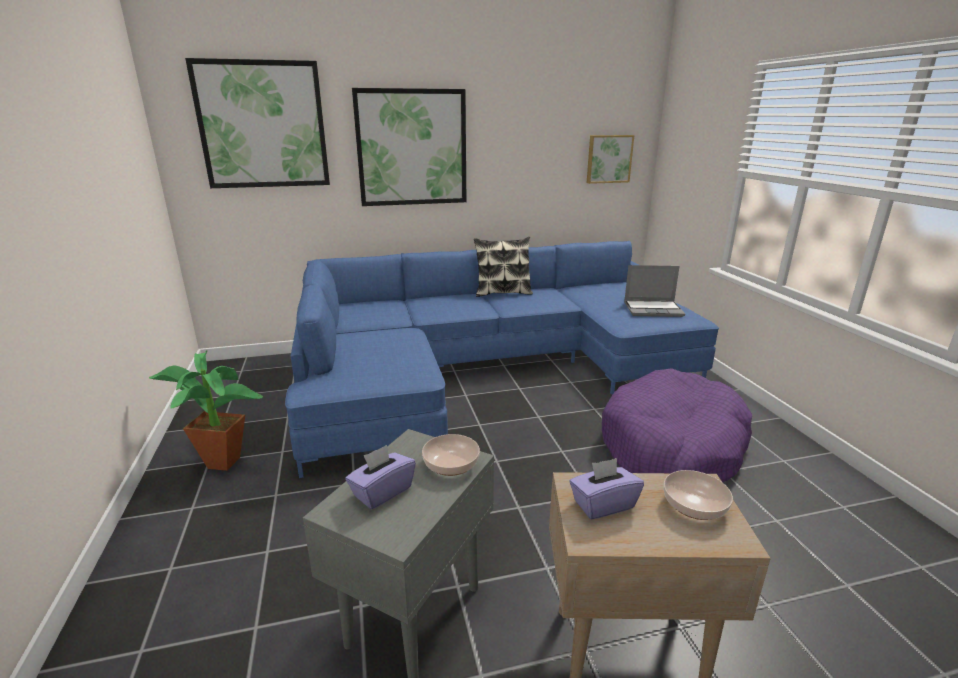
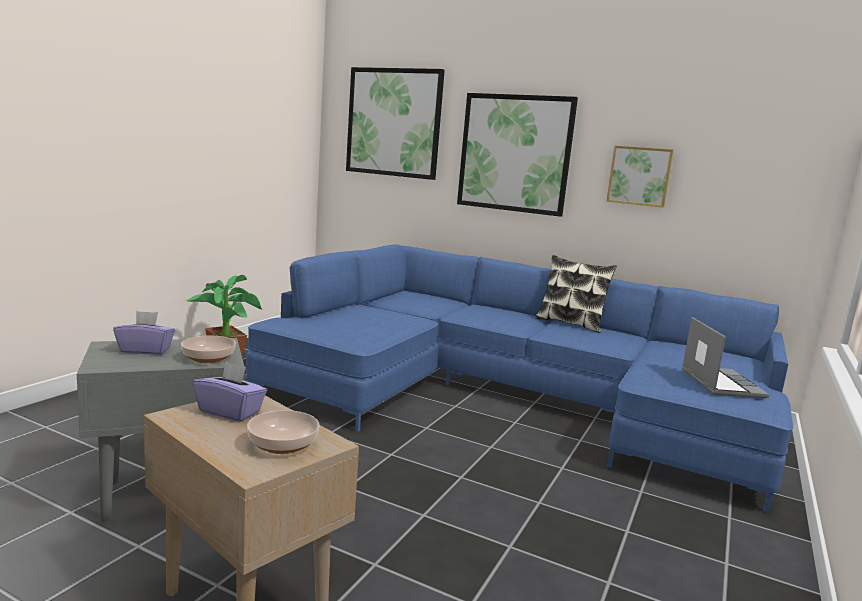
camera: 40 degrees right, 10 degrees down
(608, 159) = (762, 191): picture -> picture (639, 176)
(653, 309) = (720, 383): laptop -> laptop turned 135 degrees counterclockwise
(672, 446) = (589, 533): purple dog bed -> none

